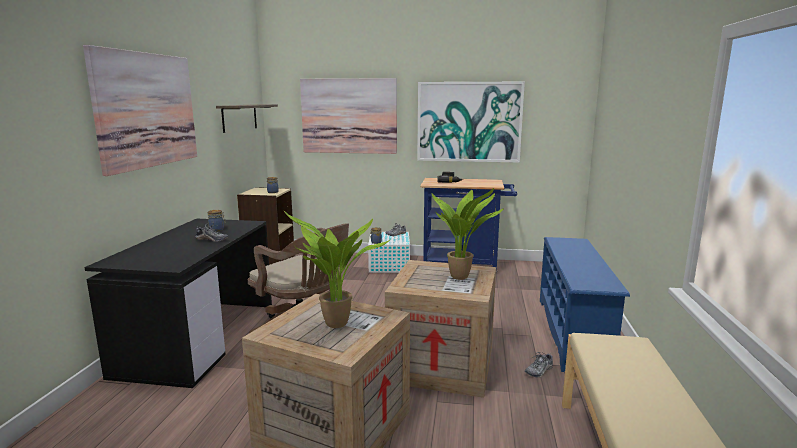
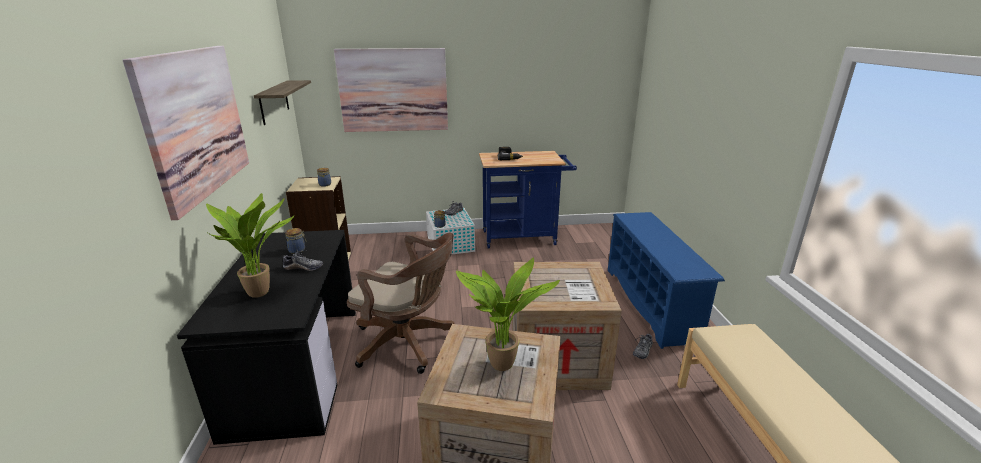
camera: 15 degrees left, 10 degrees up
(462, 277) = (578, 279): potted plant -> potted plant (262, 292)
(469, 122) = (521, 94): picture -> none

